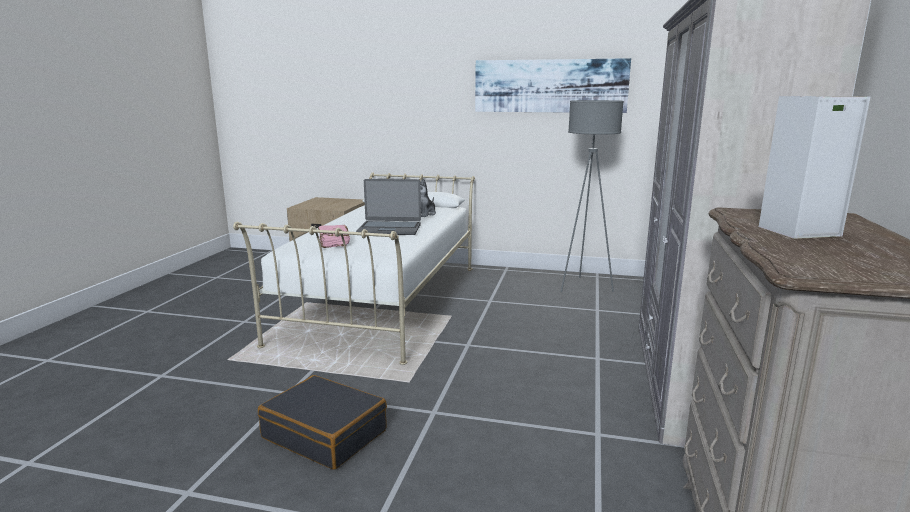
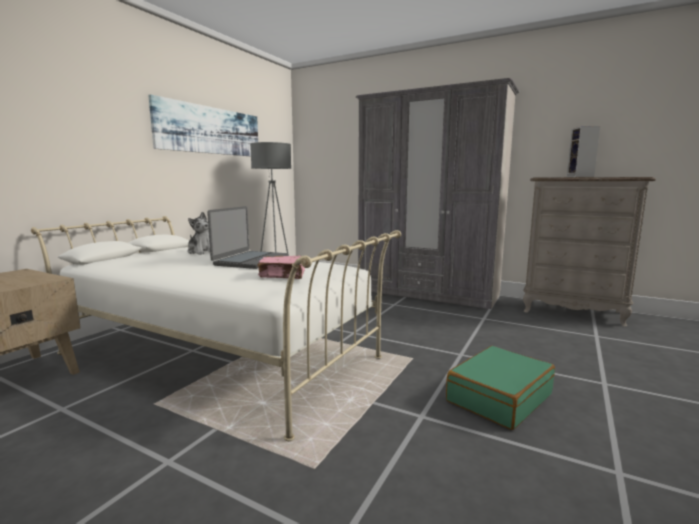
camera: 75 degrees left, 5 degrees down
(325, 434) = (498, 397): black suitcase -> green suitcase

